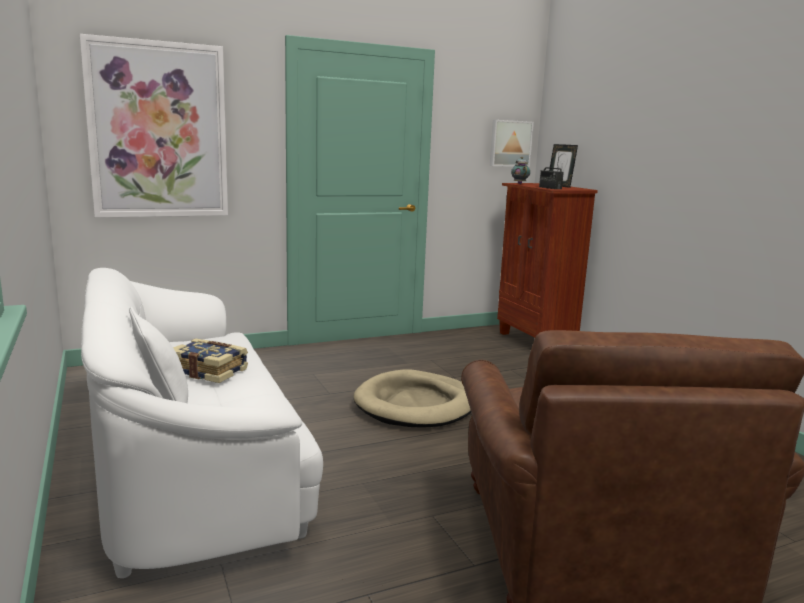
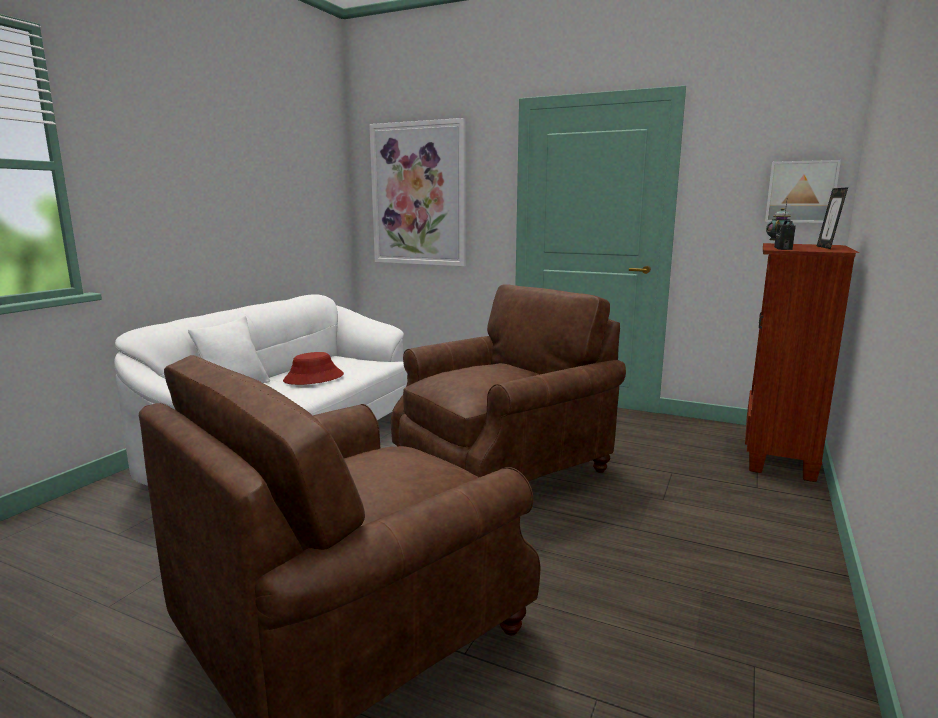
camera: 50 degrees right, 0 degrees up
(209, 371) = (313, 378): book -> red hat
(416, 404) = (502, 466): beige dog bed -> brown armchair

